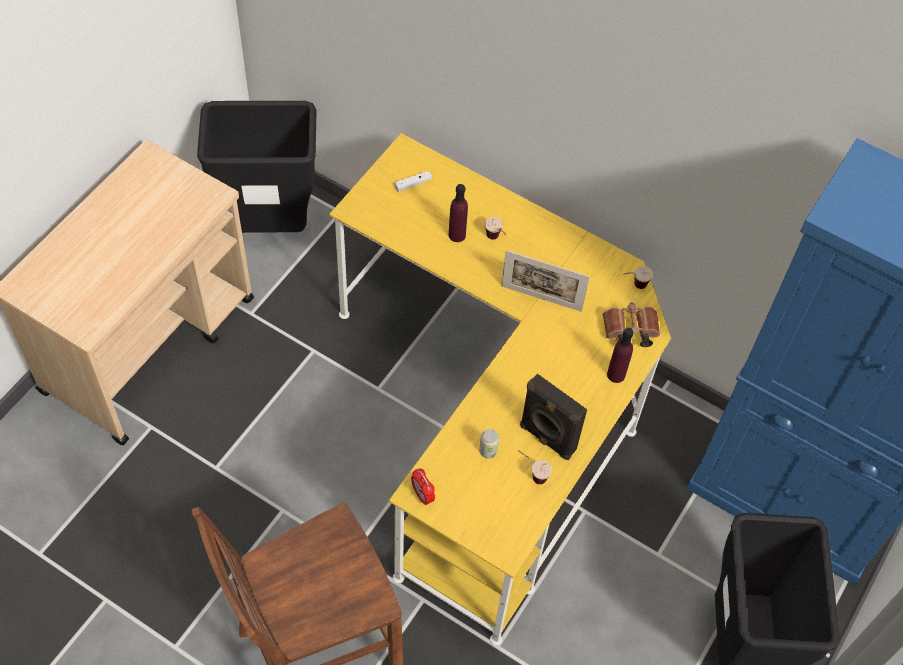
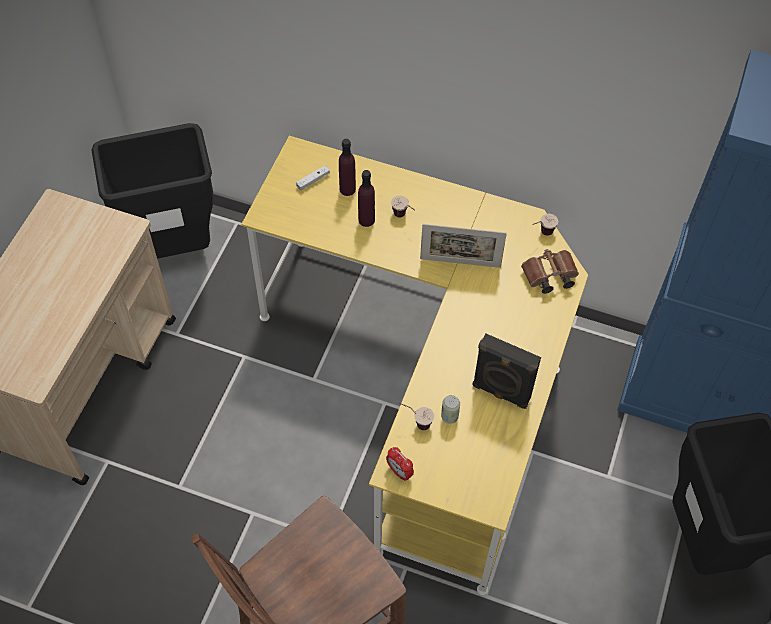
camera: 10 degrees left, 0 degrees up
(532, 474) = (496, 429): cup -> cup (415, 422)
(616, 374) = (548, 319): purple bottle -> purple bottle (347, 189)

